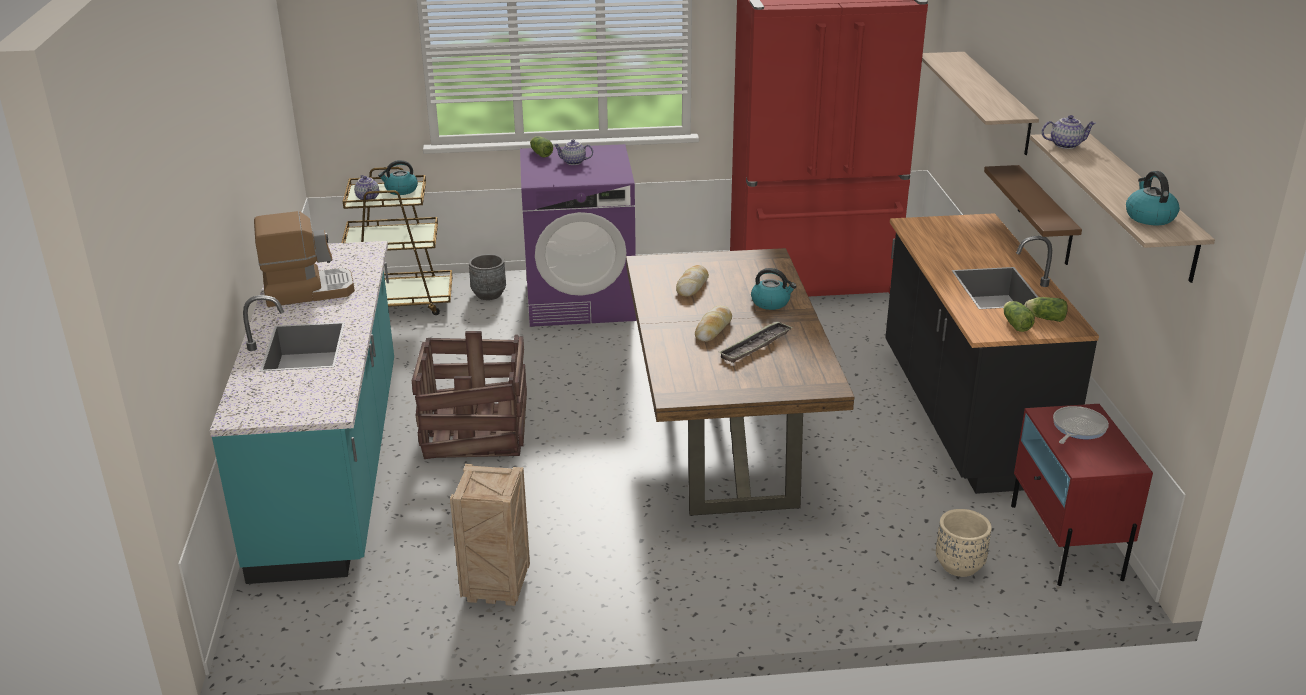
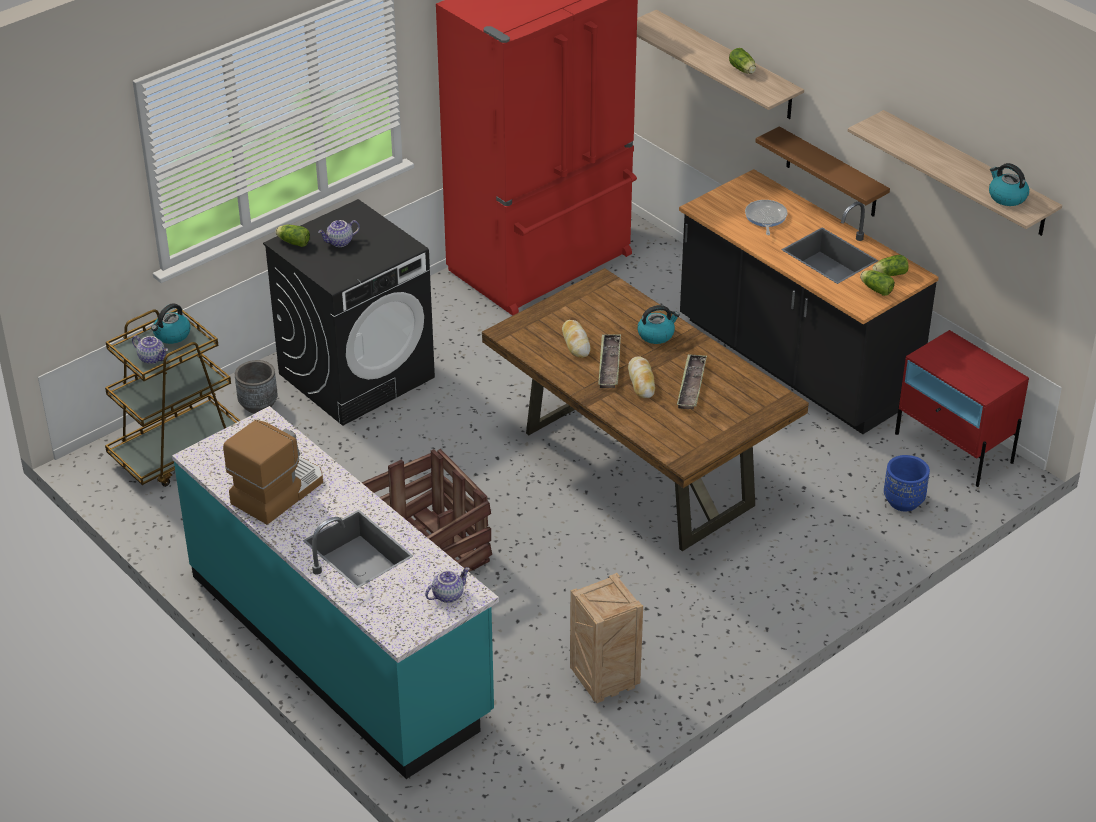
camera: 35 degrees left, 10 degrees up
(581, 300) = (357, 375): purple washing machine -> black washing machine
(701, 308) = (609, 364): none -> tray
(959, 566) = (903, 502): beige planter -> blue planter
(993, 96) = (743, 70): none -> lettuce
(1065, 145) = (883, 132): teapot -> teapot (448, 595)
(1077, 428) = (954, 359): frying pan -> frying pan (765, 218)

